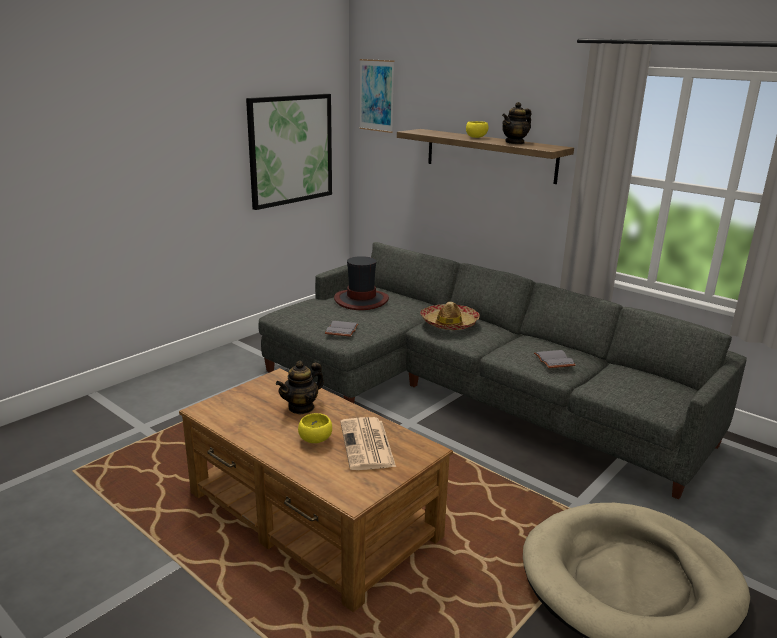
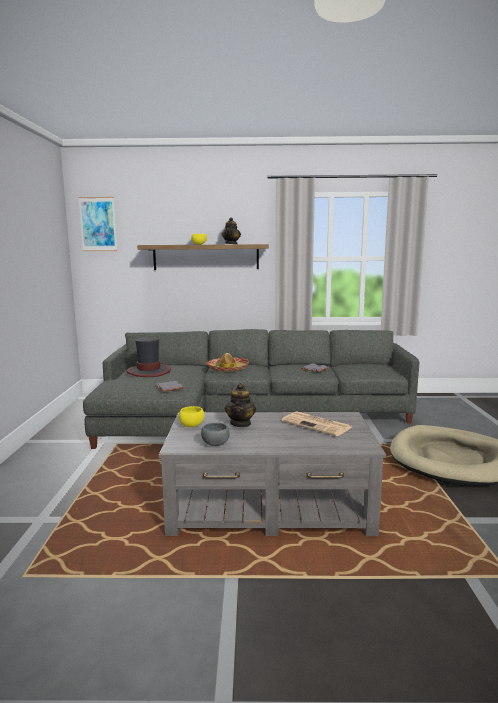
camera: 40 degrees left, 10 degrees down
(233, 422) = (215, 444): none -> grey bowl
(290, 150) = (44, 266): picture -> none
(312, 516) = (270, 507): brown coffee table -> grey coffee table
(316, 439) = (286, 433): yellow bowl -> yellow bowl (192, 425)

